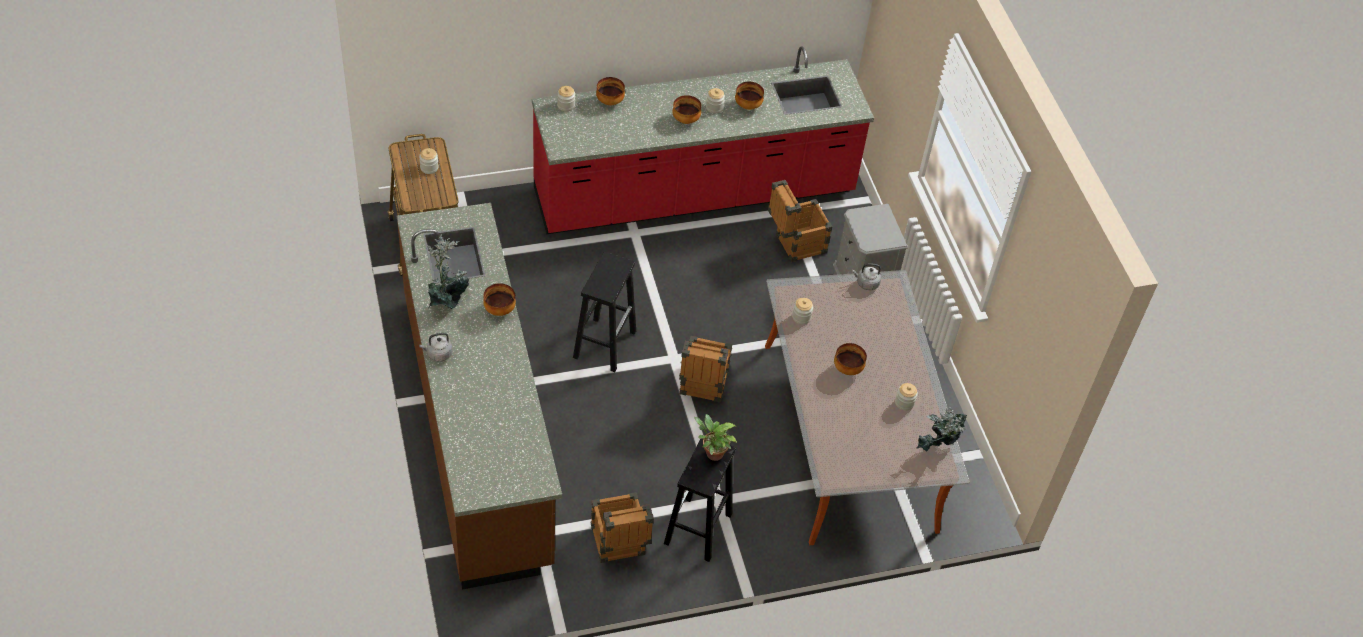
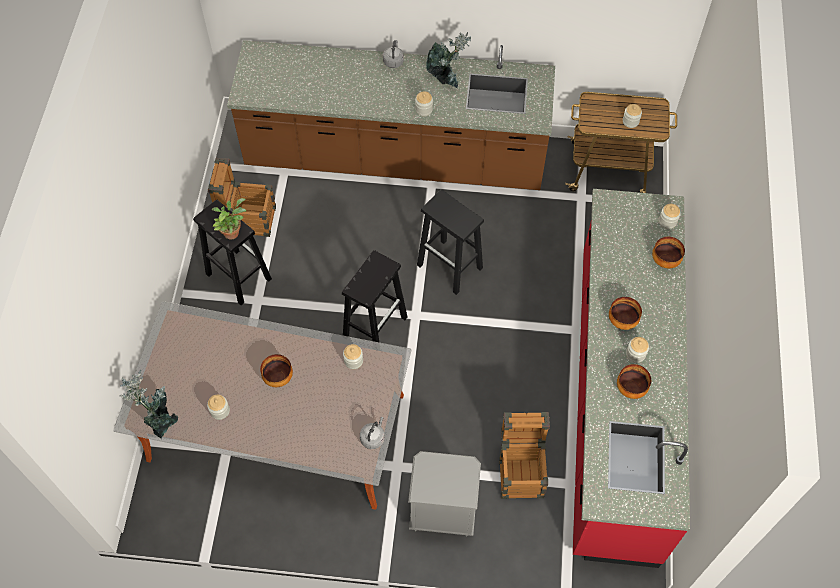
camera: 115 degrees right, 10 degrees up
(500, 310) = (424, 109): bowl -> jar
(702, 387) = (375, 326): crate -> black stool

